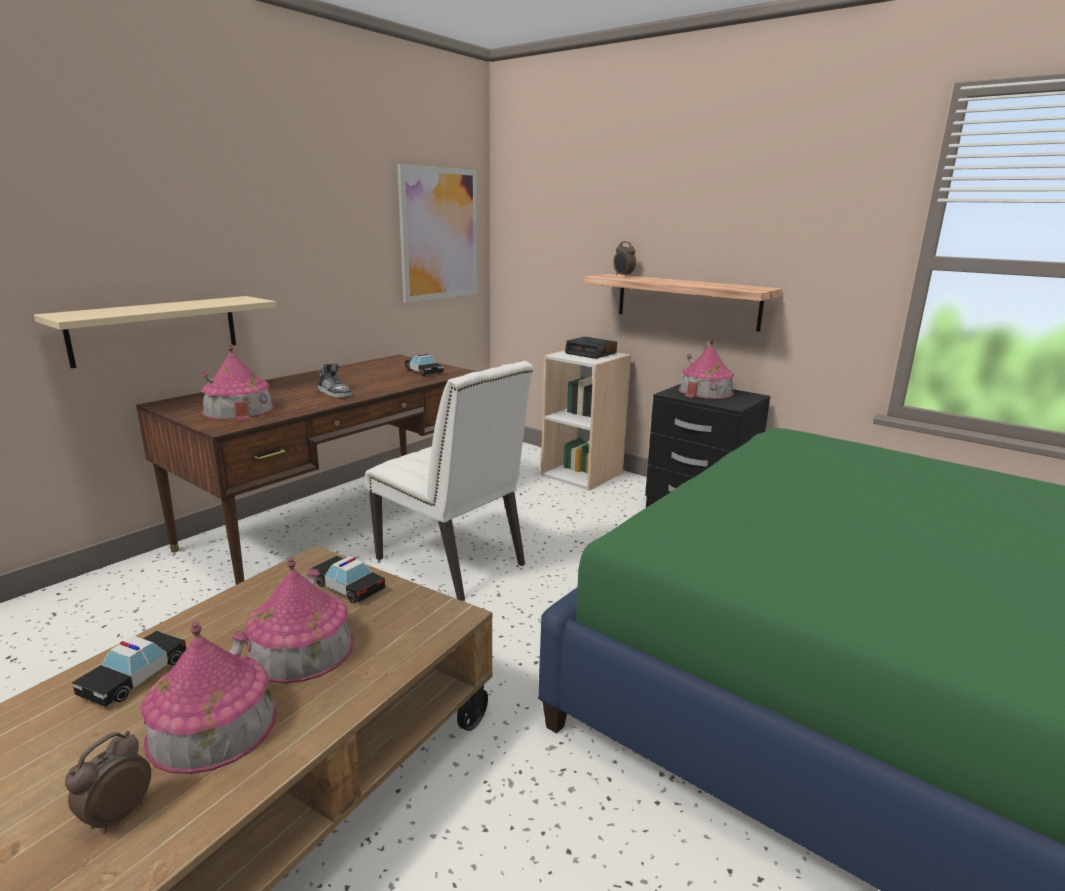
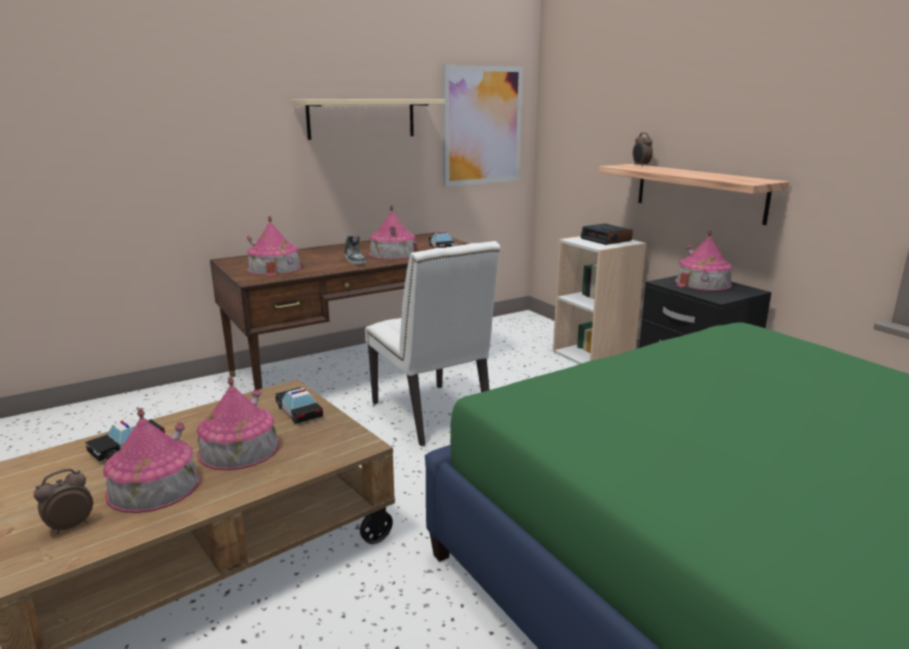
camera: 20 degrees right, 0 degrees up
(155, 330) = (229, 203): beige shelf -> beige shelf (361, 118)
(373, 382) = (393, 253): none -> toy house

